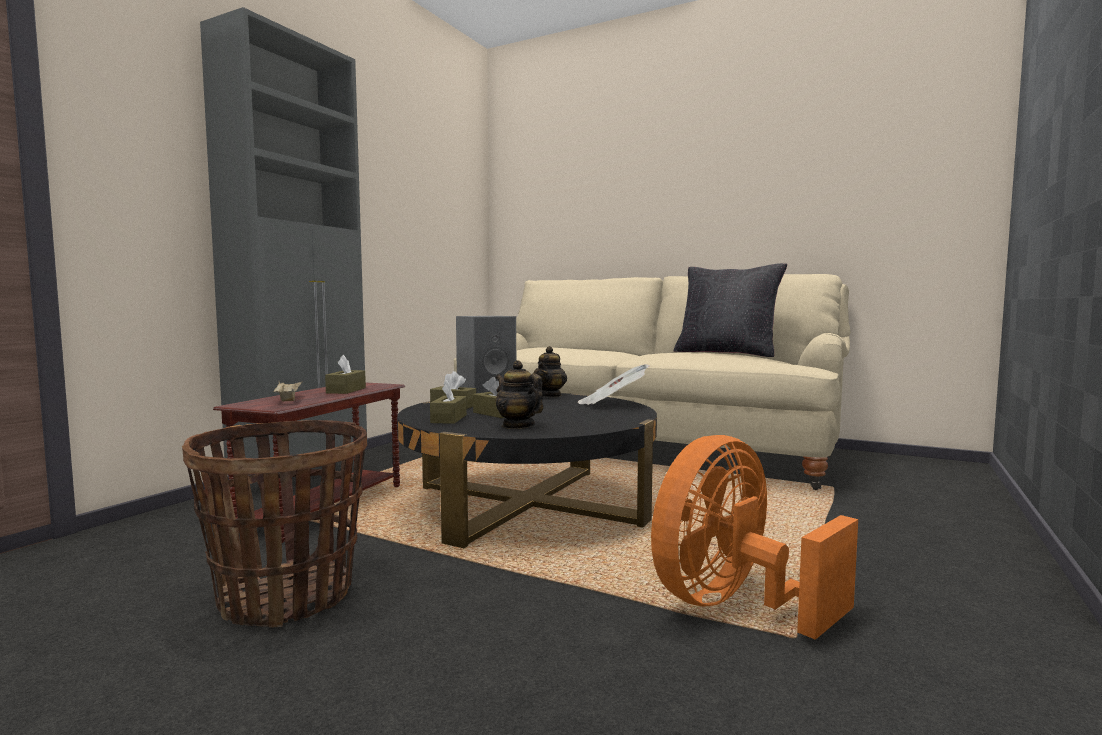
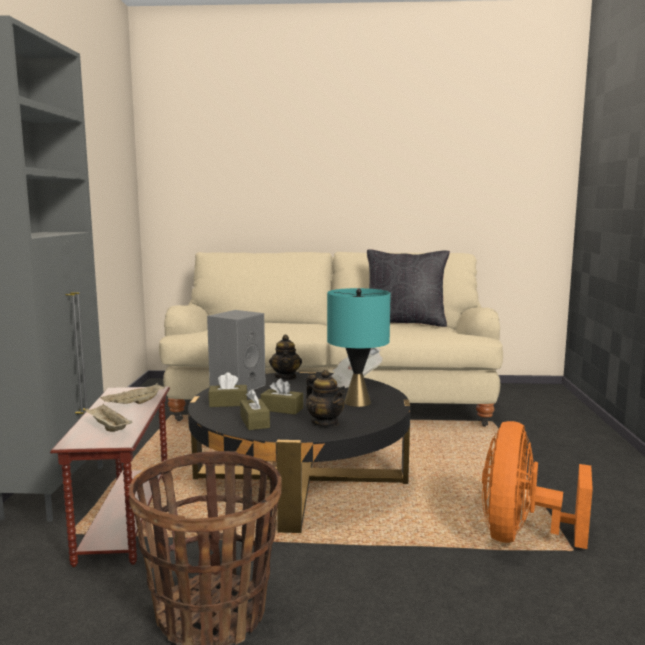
camera: 25 degrees left, 5 degrees up
(346, 390) = (134, 404): brown tissue box -> beige tray
(518, 426) = (325, 423): teapot -> teapot turned 150 degrees counterclockwise
(587, 416) = (357, 402): none -> turquoise table lamp

